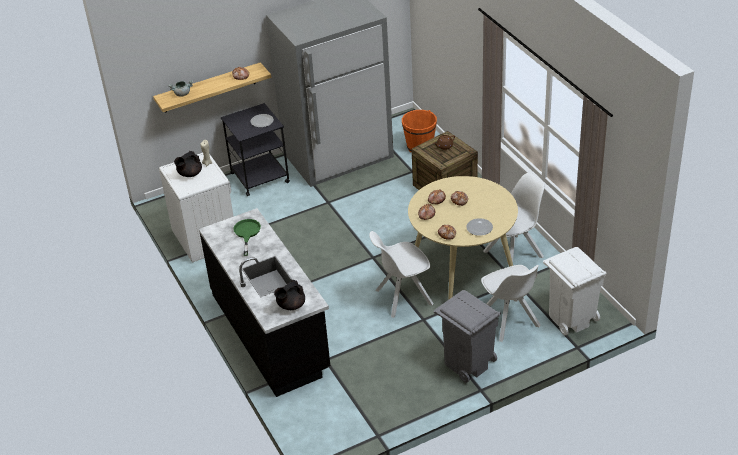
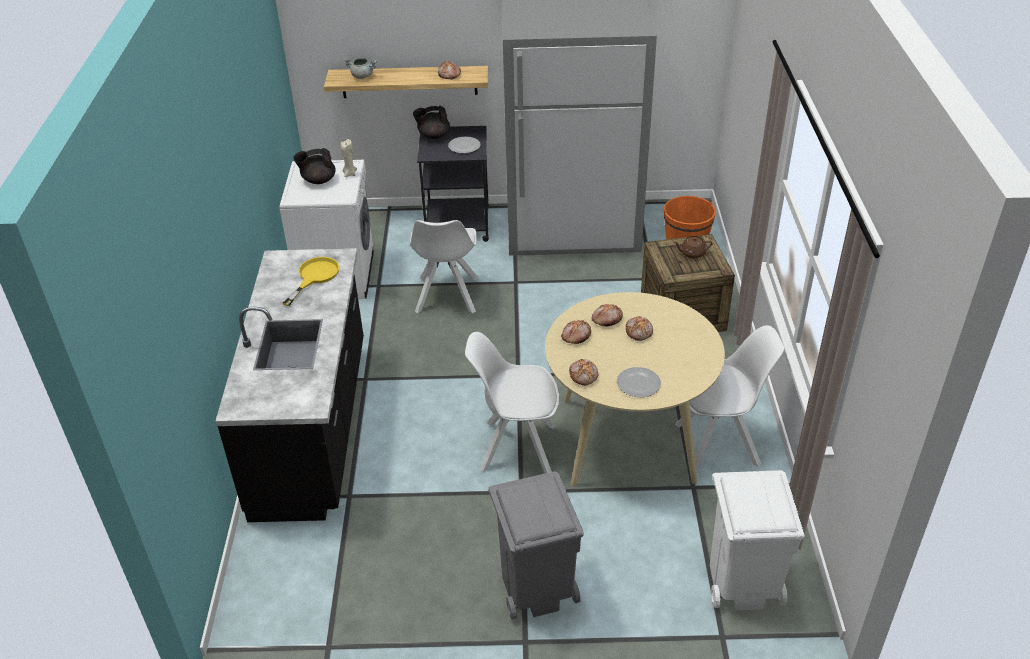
camera: 25 degrees right, 0 degrees up
(247, 233) = (314, 277): green frying pan -> yellow frying pan
(291, 305) = (279, 398): black teapot -> black teapot (433, 136)
(509, 321) = (643, 546): white chair -> white chair (446, 296)

